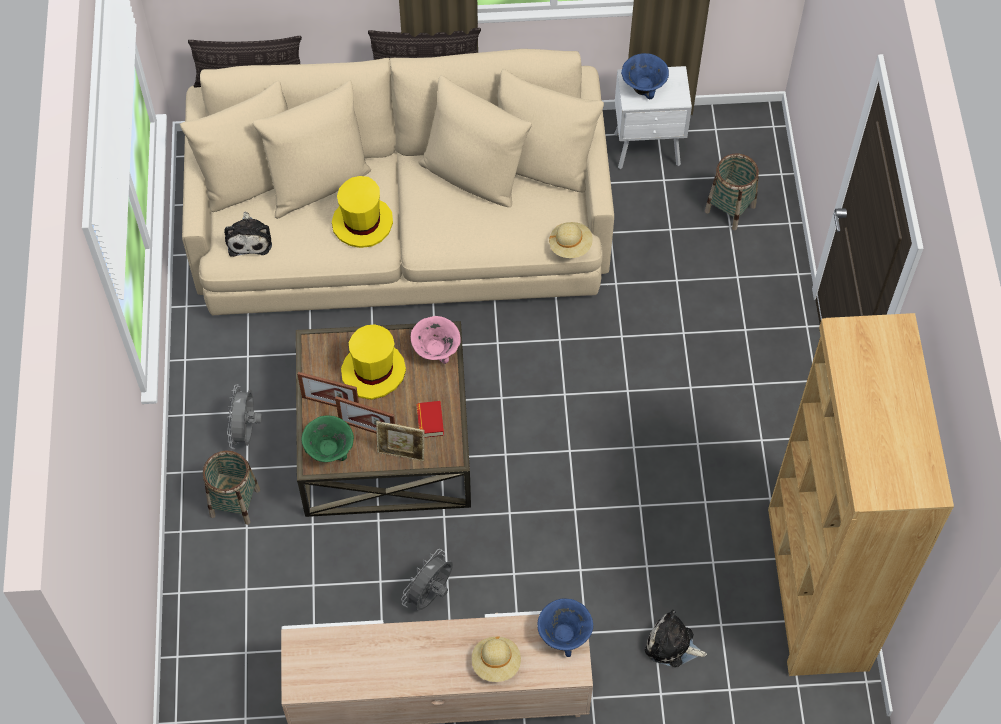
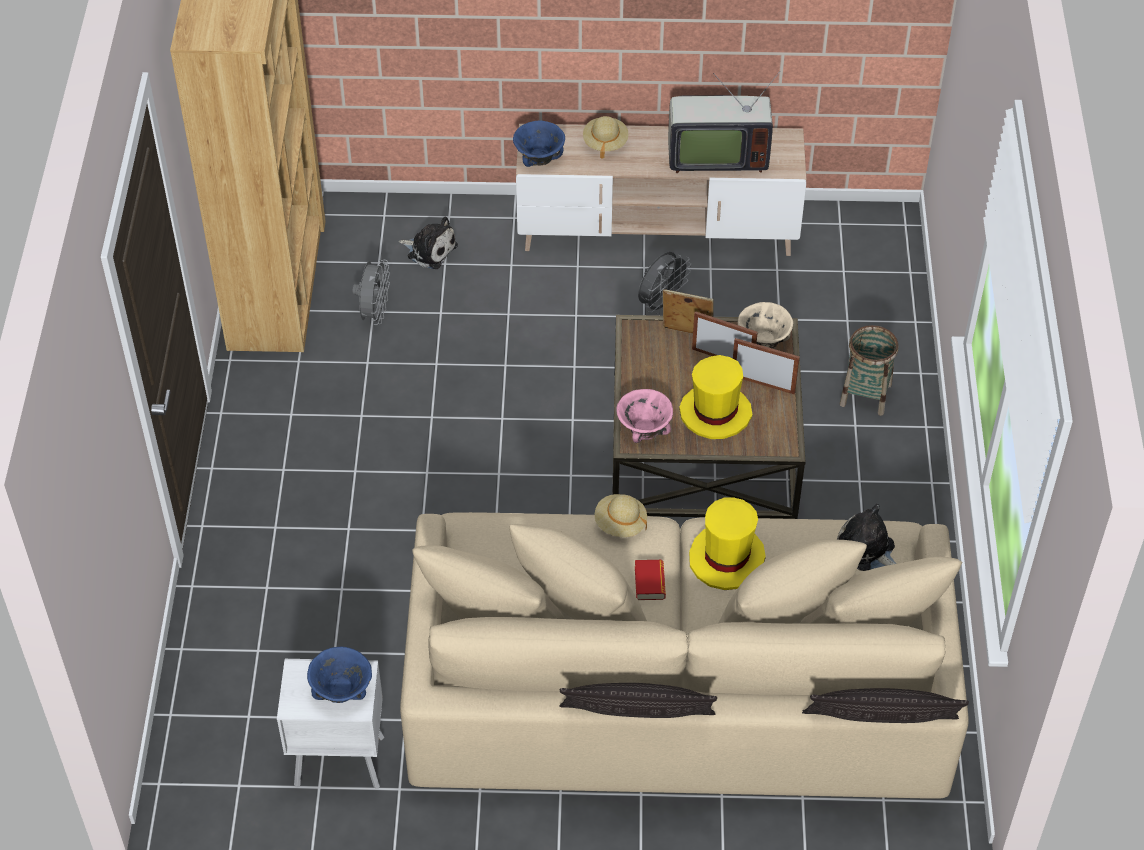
camera: 175 degrees left, 10 degrees down
(246, 432) = (858, 460): grey fan -> grey fan (374, 313)
(249, 238) = (866, 550): plush toy -> plush toy turned 45 degrees counterclockwise
(329, 450) = (764, 341): green bowl -> beige bowl
(376, 653) = (715, 156): none -> television
(430, 421) = (654, 361): book -> book (649, 583)
(570, 246) = (474, 515): beige hat -> beige hat (620, 524)
(730, 209) = (251, 672): basket -> none

